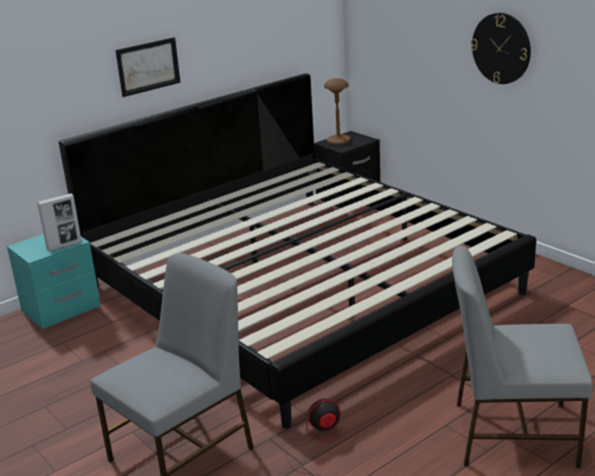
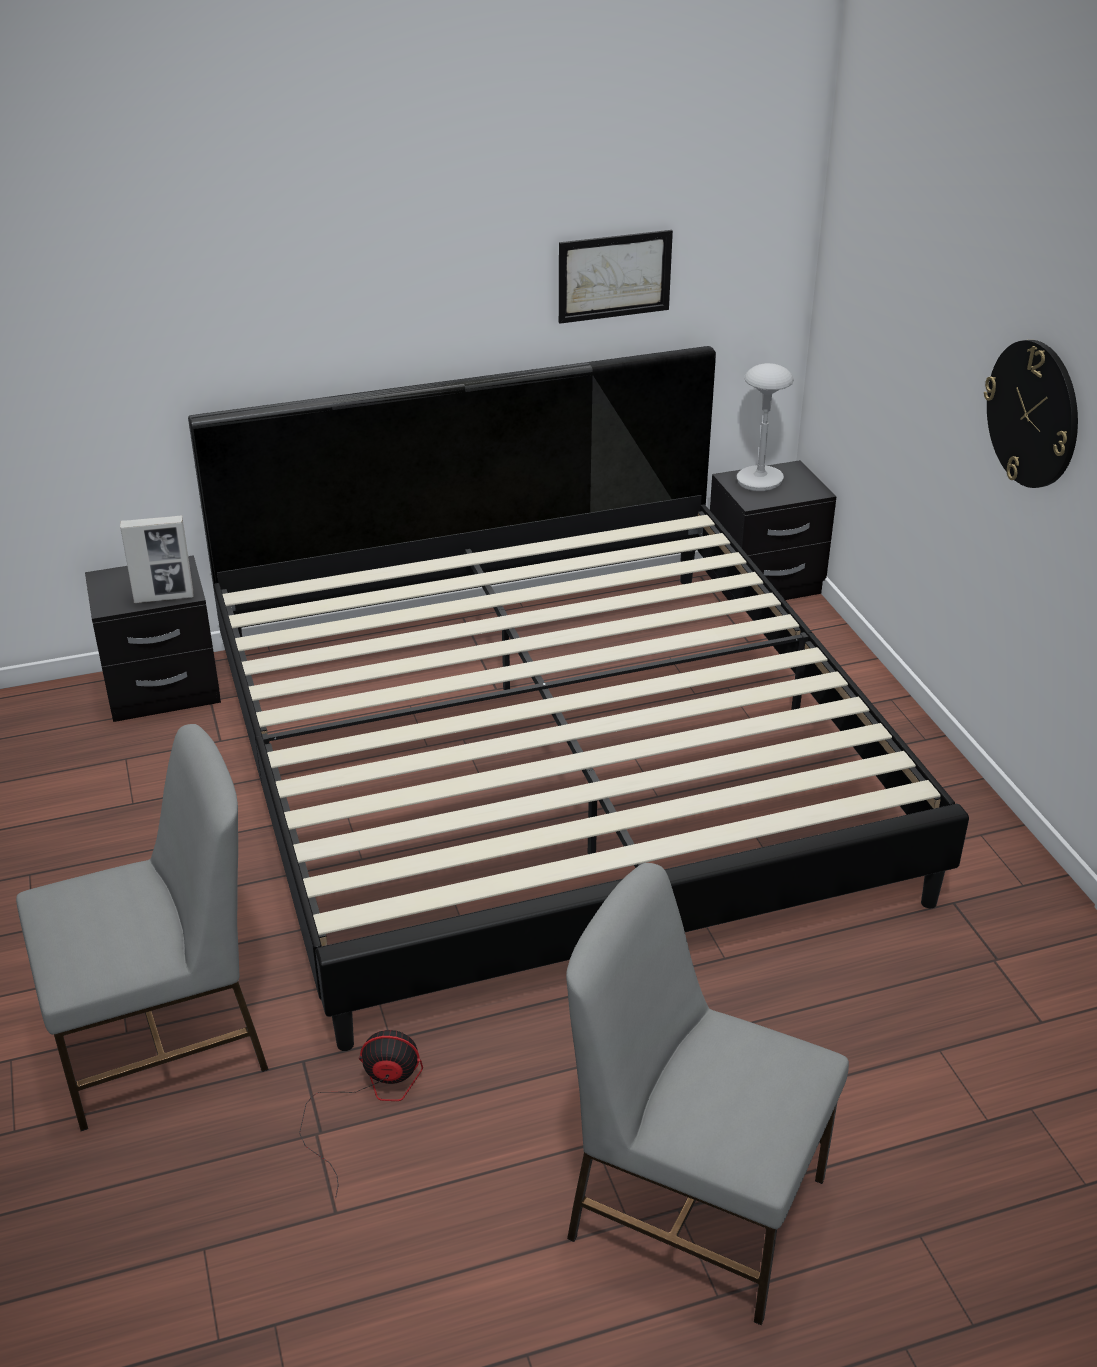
camera: 20 degrees right, 10 degrees up
(61, 309) = (163, 691): turquoise nightstand -> black nightstand
(148, 66) = (377, 303): picture -> picture (614, 276)
(338, 141) = (759, 480): brown table lamp -> grey table lamp

